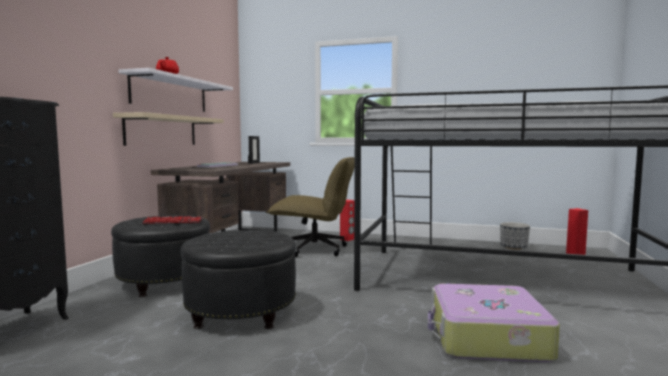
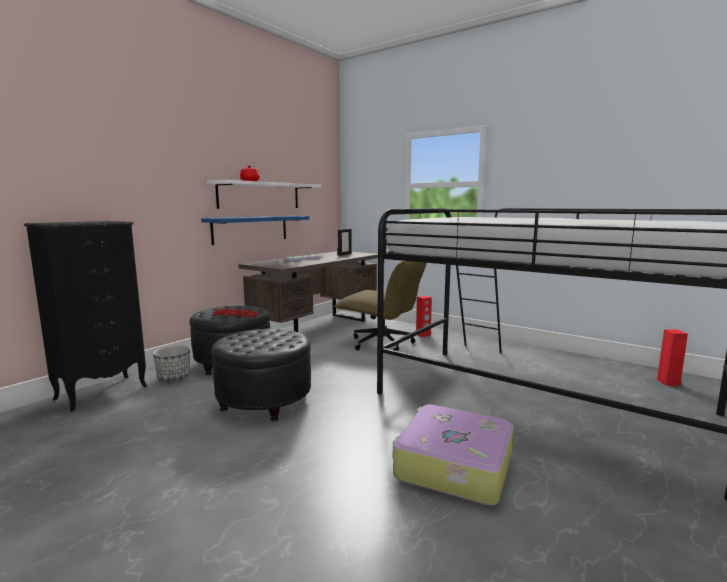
camera: 20 degrees right, 5 degrees up
(162, 131) = (250, 229): beige shelf -> blue shelf
(514, 247) = (597, 364): planter -> planter (174, 377)

